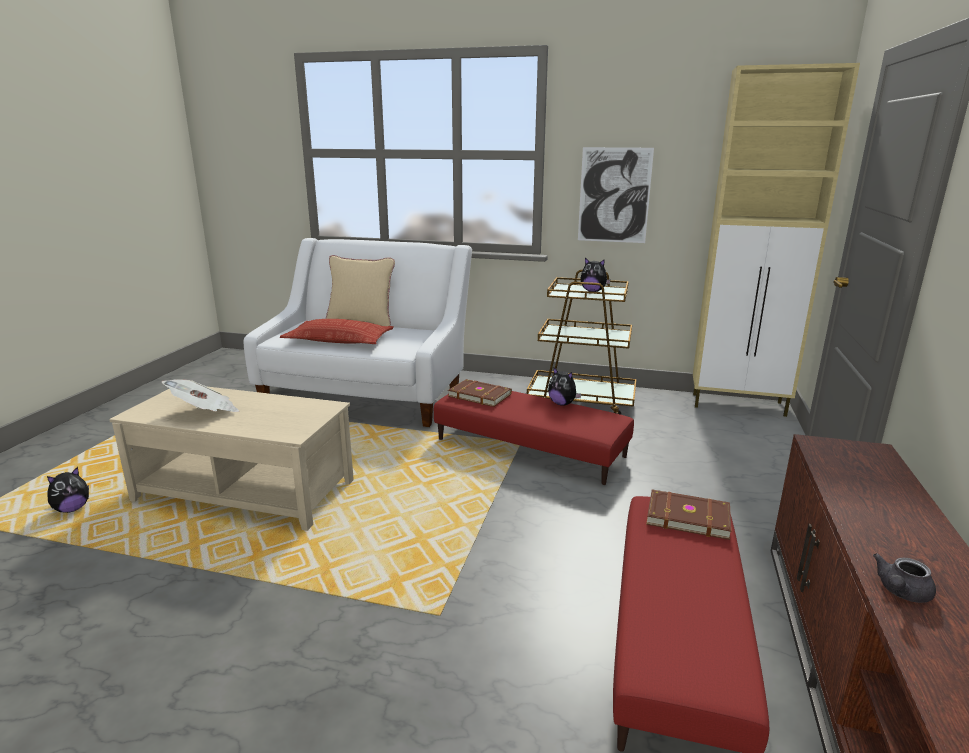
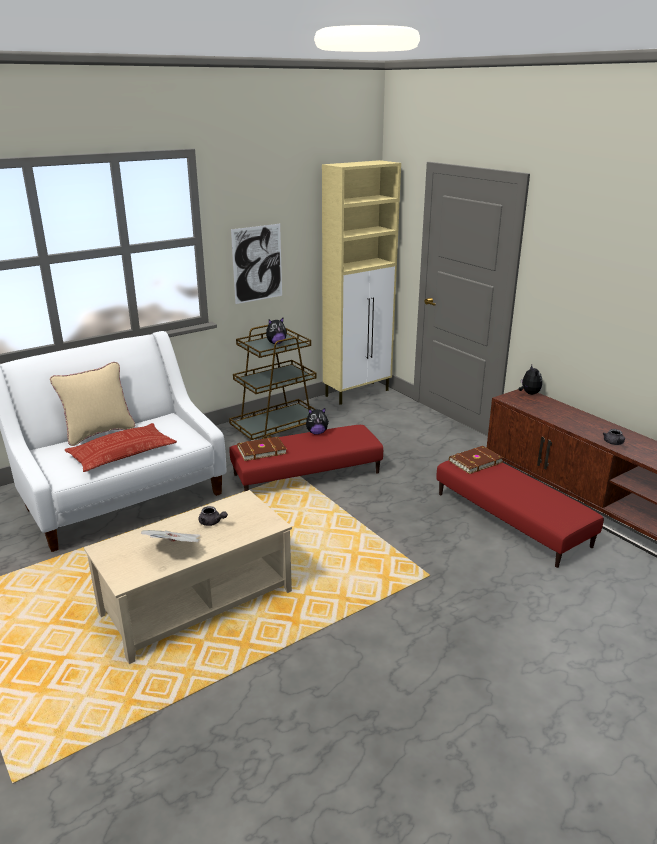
camera: 50 degrees left, 5 degrees up
(72, 509) = (94, 701): plush toy -> plush toy (529, 393)
(267, 409) = (212, 522): none -> grey teapot

